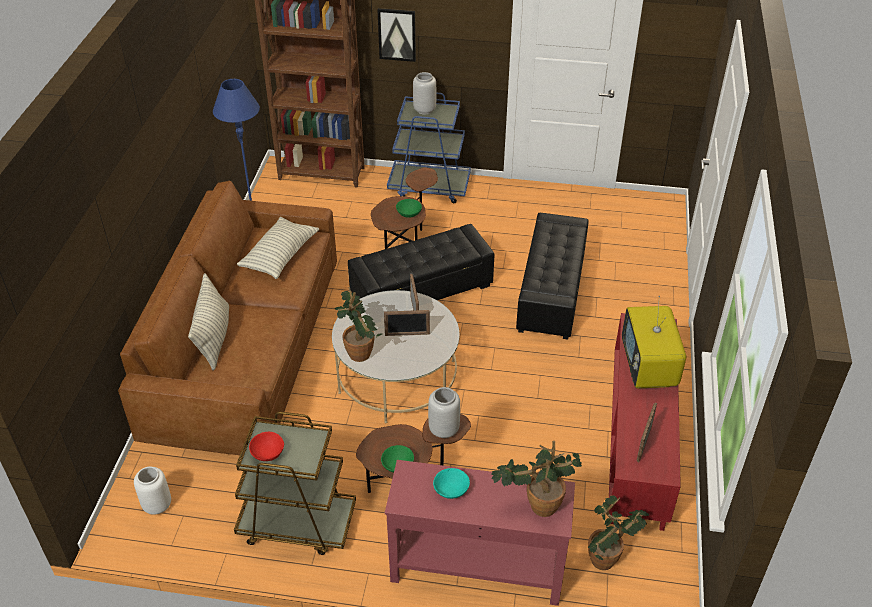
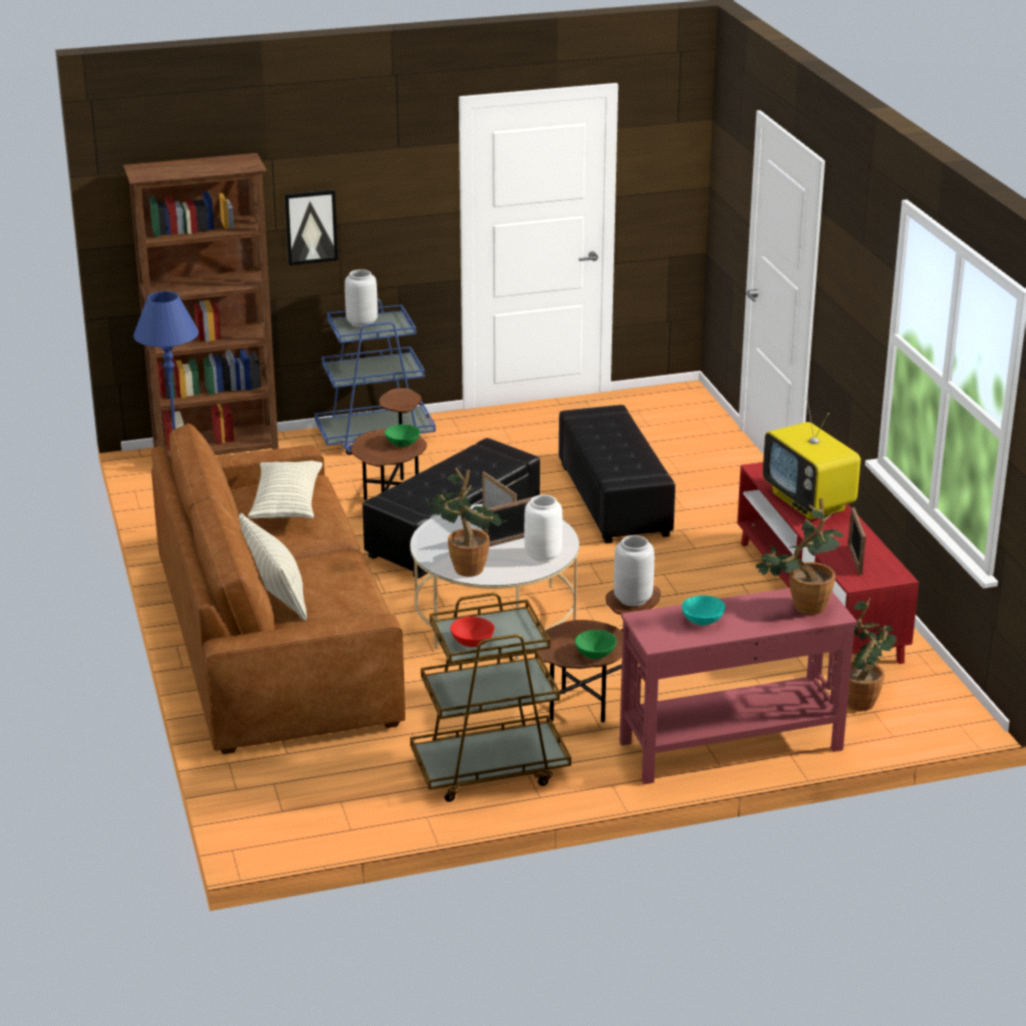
camera: 25 degrees left, 15 degrees down
(156, 505) = (297, 802): white vase -> white vase (542, 556)

